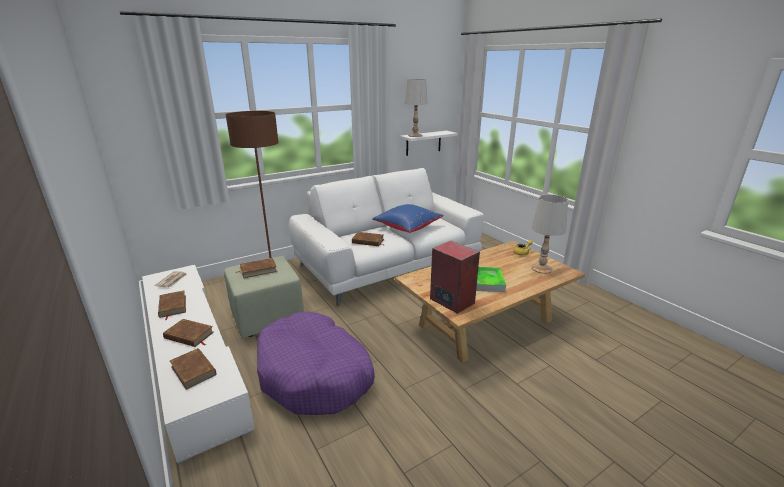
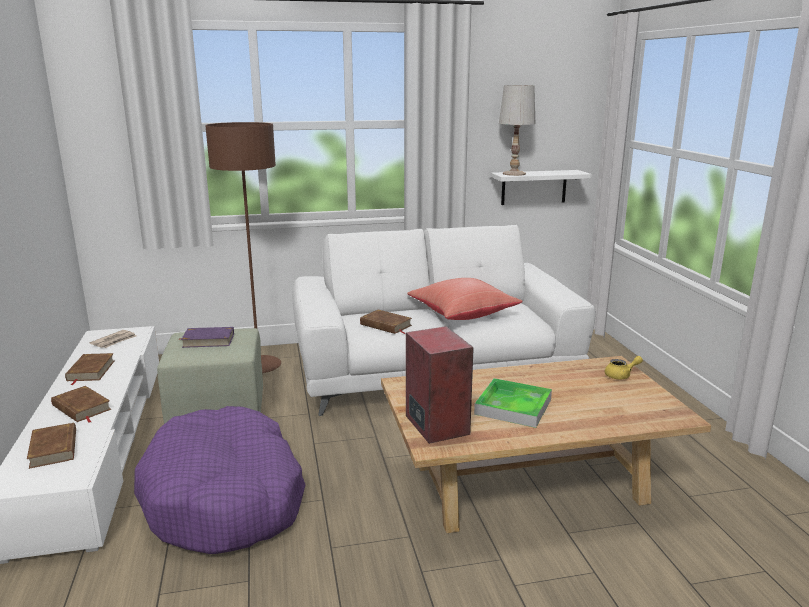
camera: 20 degrees right, 5 degrees down
(258, 270) = (208, 340): brown book -> purple book
(407, 227) = (462, 314): blue pillow -> red pillow
(542, 268) = (634, 404): white table lamp -> none

